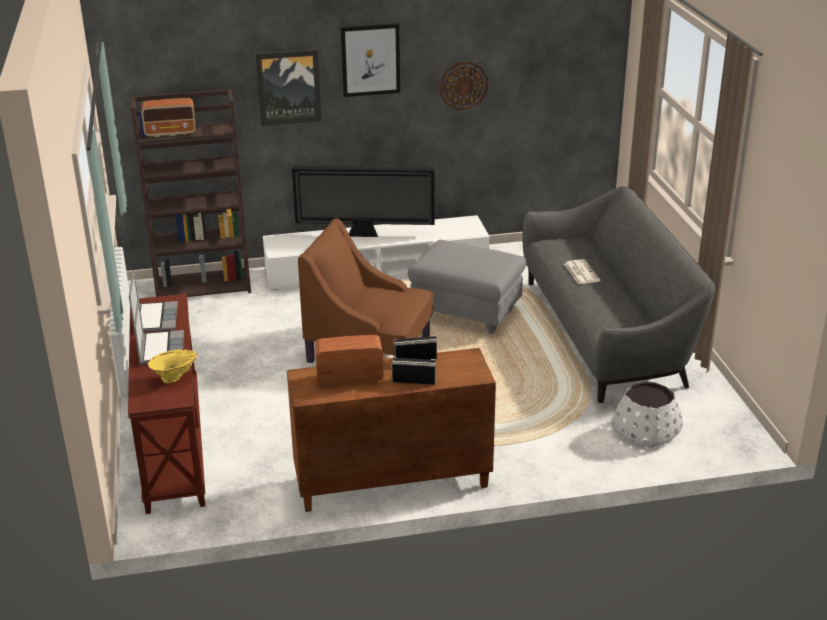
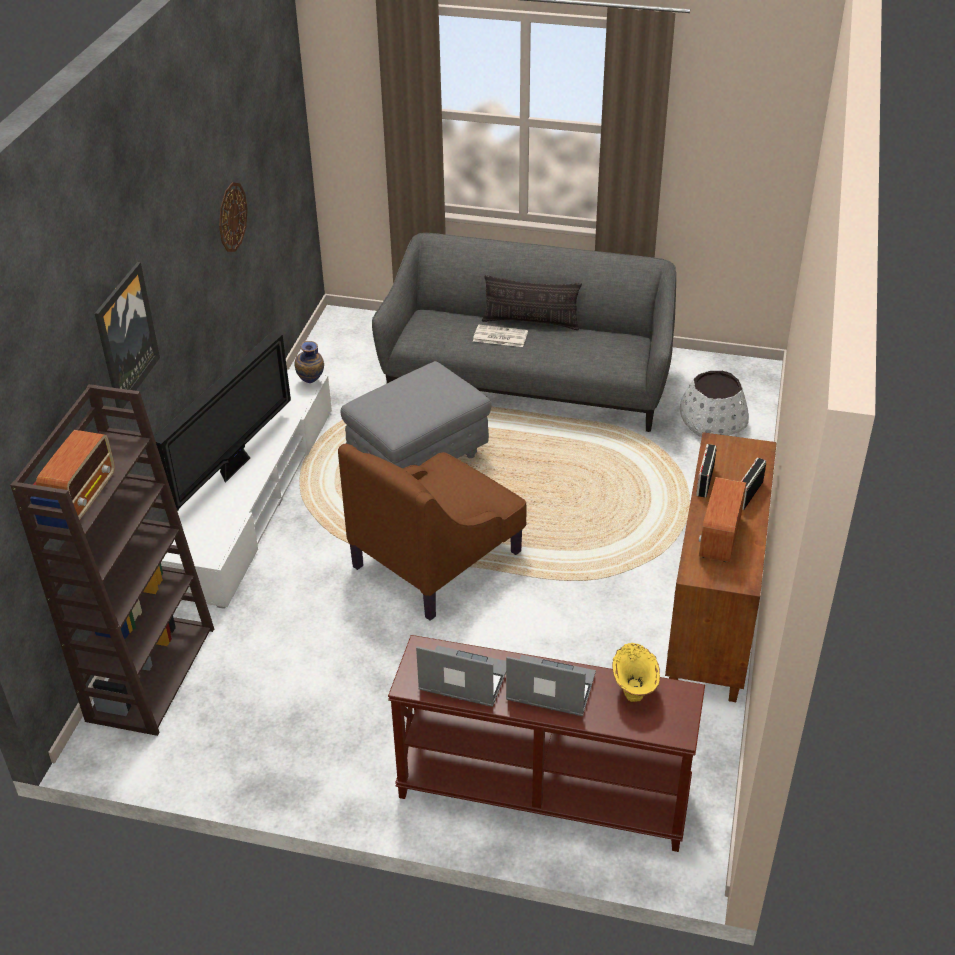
camera: 65 degrees left, 10 degrees up
(370, 59) = (172, 241): picture -> none
(474, 233) = (311, 383): none -> vase
(617, 280) = (531, 322): none -> pillow

